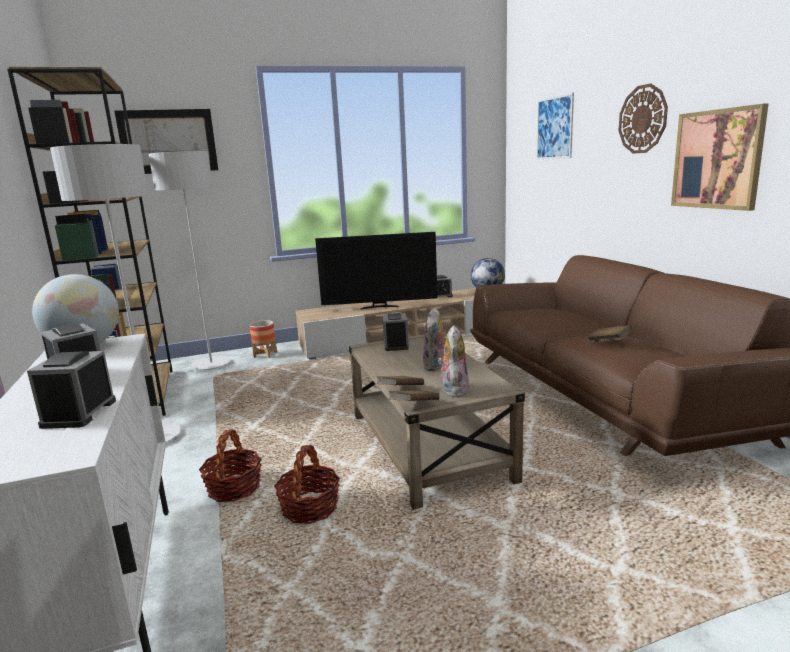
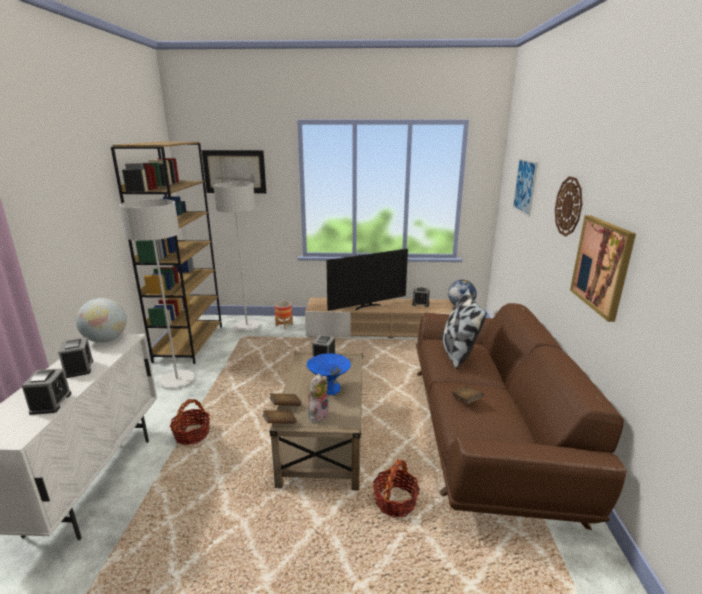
camera: 20 degrees right, 5 degrees up
(79, 413) = (51, 403): alarm clock -> alarm clock turned 150 degrees clockwise
(310, 508) = (220, 464): basket -> basket (395, 501)
(379, 307) = (367, 306): television -> television turned 45 degrees counterclockwise
(436, 366) = (329, 388): plush toy -> blue bowl
(547, 313) = (457, 353): none -> pillow

